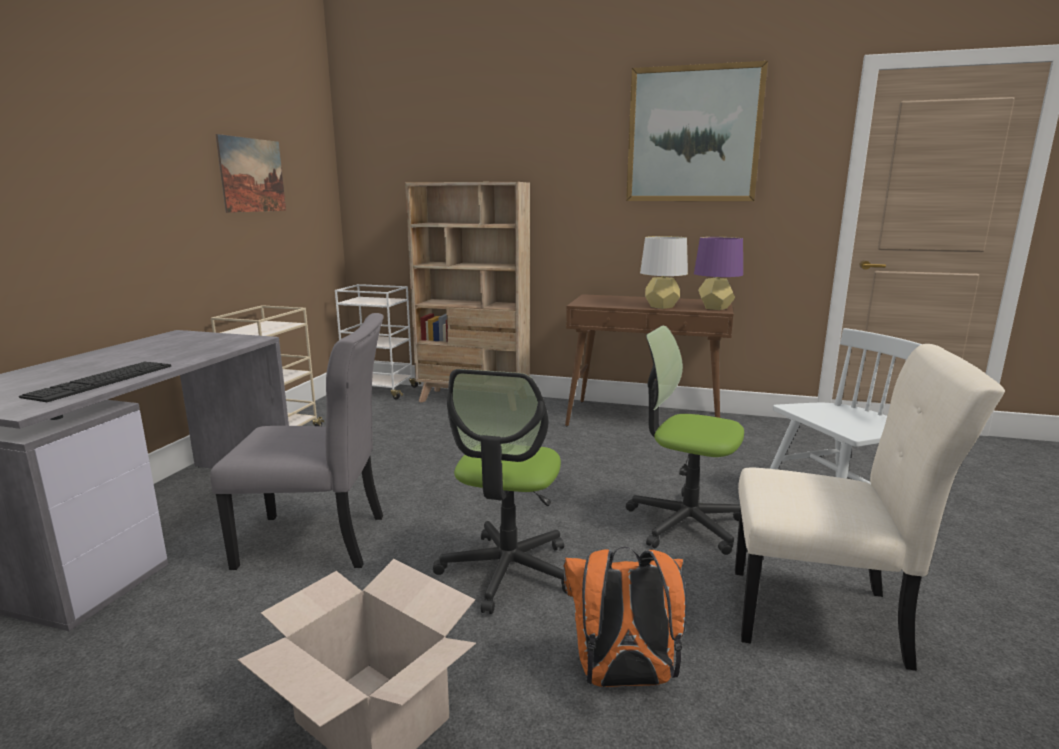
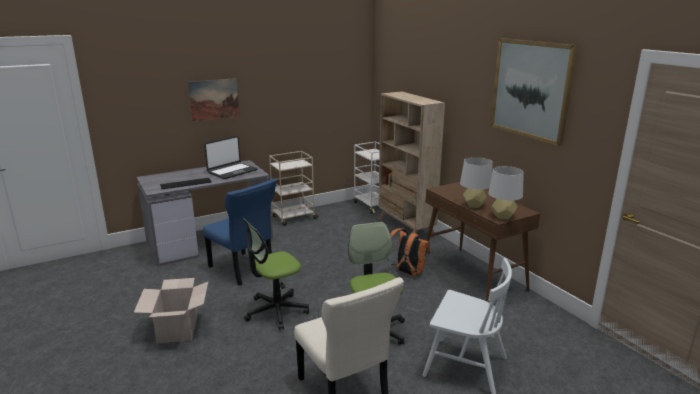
camera: 45 degrees right, 5 degrees up
(179, 347) = (232, 171): none -> laptop
(252, 175) = (306, 85): picture -> picture (214, 99)
(319, 541) = (243, 269): grey chair -> blue chair
(622, 679) = (245, 362): orange backpack -> orange backpack (407, 272)
(715, 308) = (502, 216): purple table lamp -> grey table lamp

